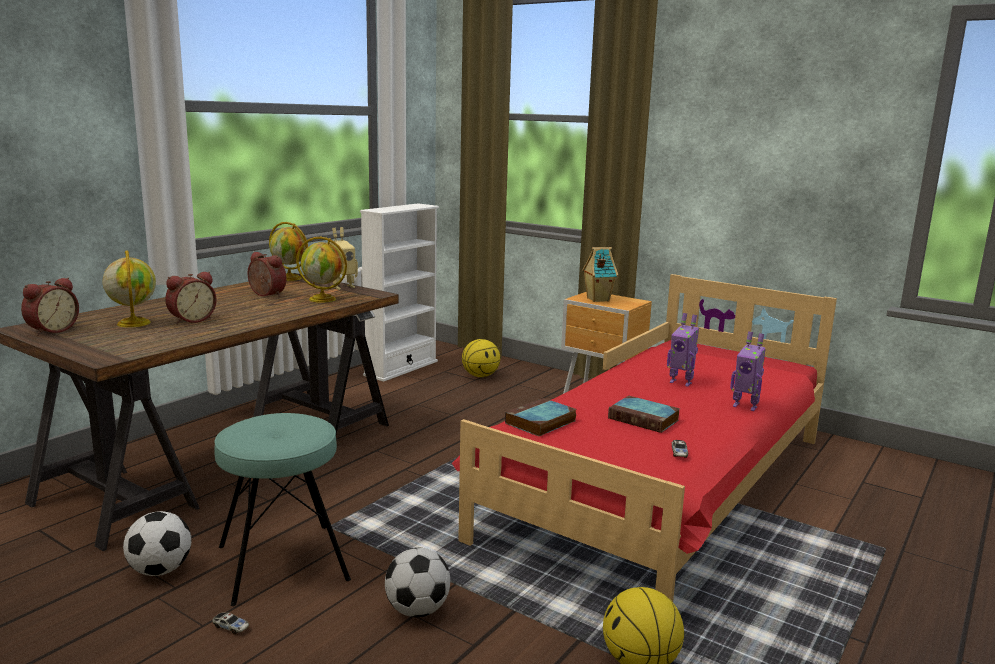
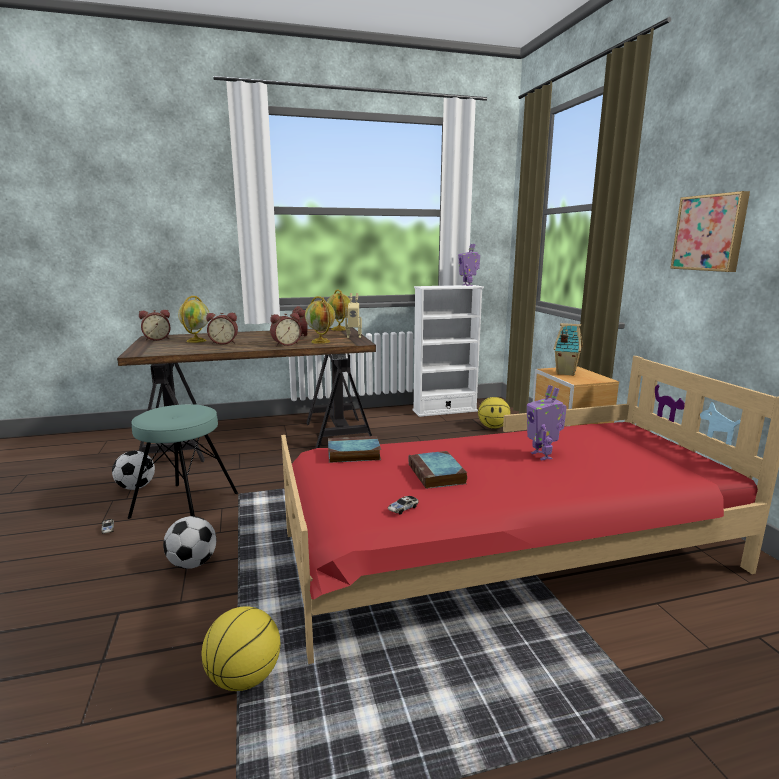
camera: 40 degrees right, 0 degrees up
(288, 309) = (285, 344): none -> alarm clock
(727, 157) = (710, 233): none -> picture
(745, 406) = (563, 492): toy robot -> toy robot (468, 285)

